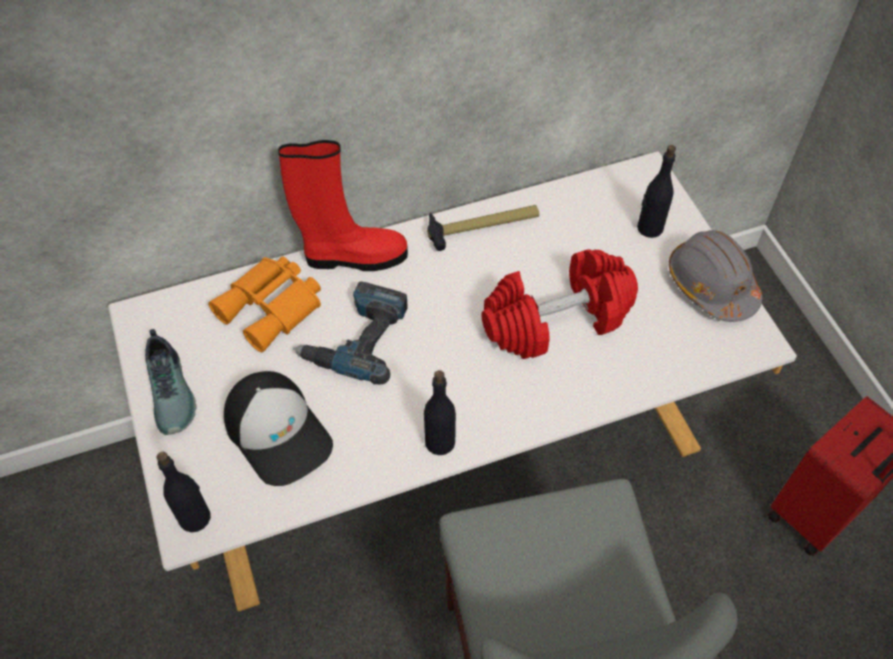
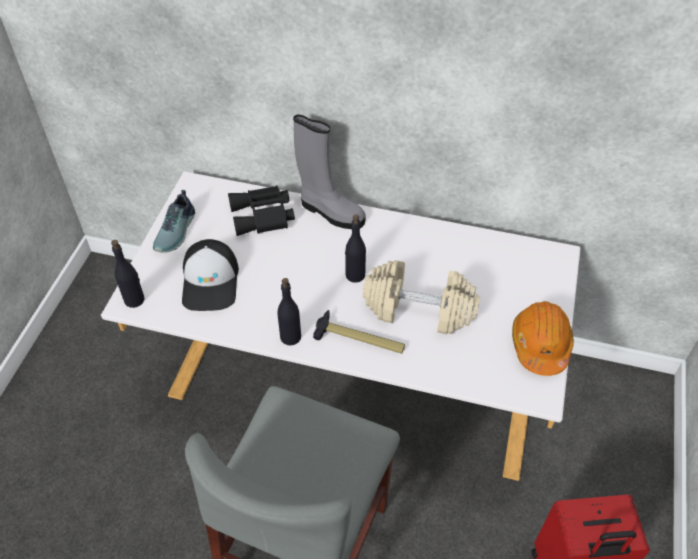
camera: 35 degrees right, 5 degrees down
(273, 308) = (263, 216): orange binoculars -> black binoculars
(353, 257) = (330, 212): red boot -> grey boot
(357, 337) = (294, 256): power drill -> none
(482, 227) = (421, 234): hammer -> hammer (359, 339)
(557, 319) = (419, 309): red dumbbell -> beige dumbbell
(649, 228) = (529, 288): black bottle -> black bottle (355, 275)
(711, 285) = (540, 344): grey hard hat -> orange hard hat

